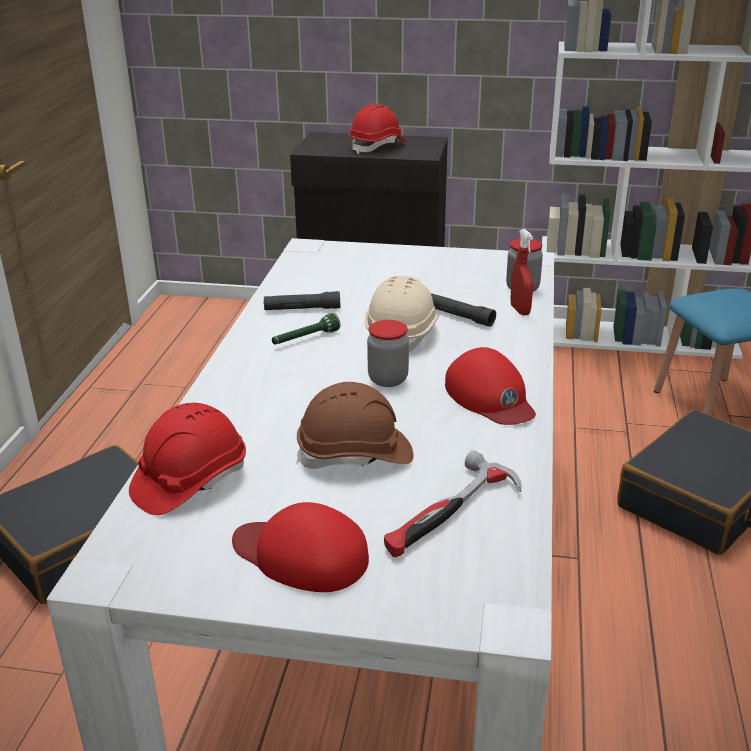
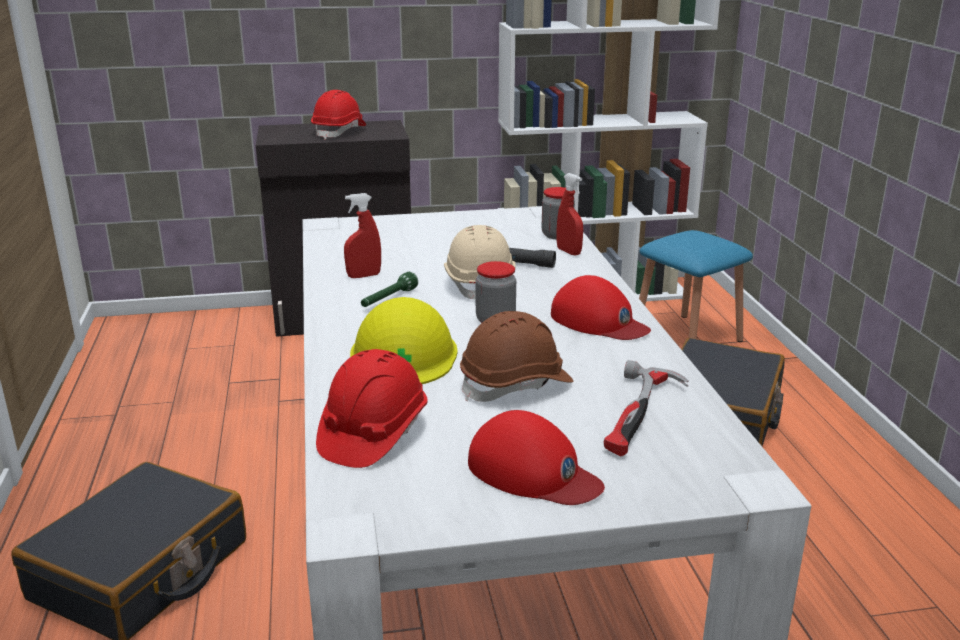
camera: 20 degrees left, 5 degrees down
(276, 402) = (404, 354): none -> yellow hard hat
(301, 555) = (533, 472): red cap -> red cap turned 150 degrees counterclockwise
(302, 309) = (364, 276): black flashlight -> red spray bottle

